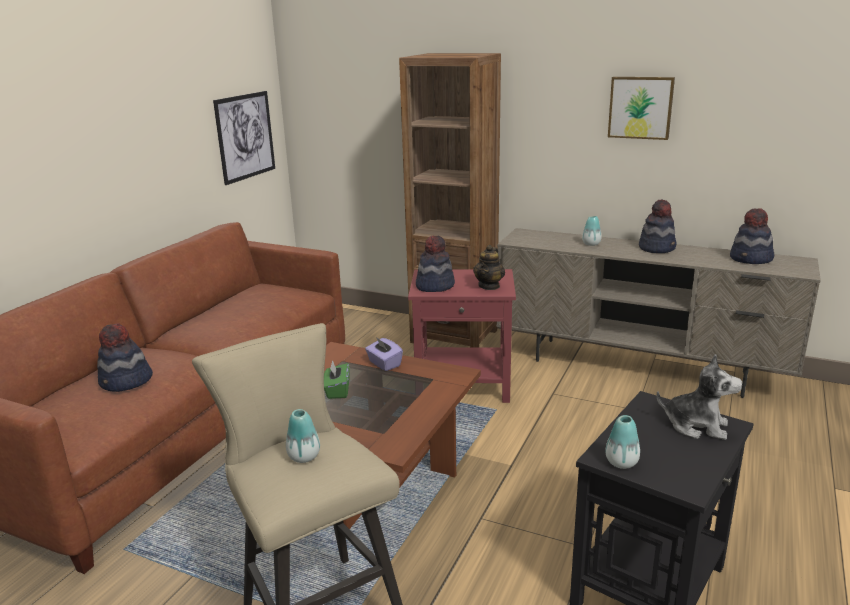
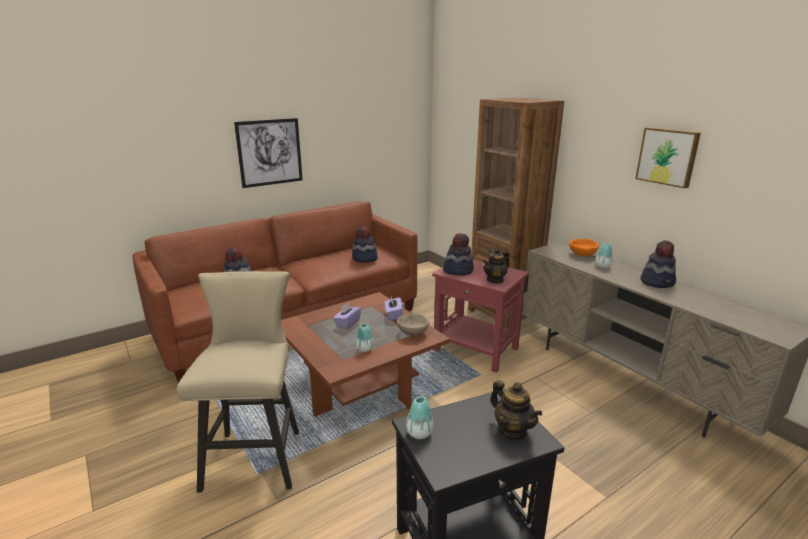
camera: 30 degrees right, 0 degrees up
(245, 136) = (395, 146): picture -> picture (270, 152)
(304, 457) = (237, 352): vase -> vase (365, 349)
(337, 391) = (347, 324): green tissue box -> purple tissue box
(432, 376) = (413, 332): none -> beige bowl
(556, 236) = (582, 254): none -> orange bowl
(696, 426) = (512, 430): plush toy -> teapot
(751, 259) = (739, 313): hat -> hat (364, 258)

